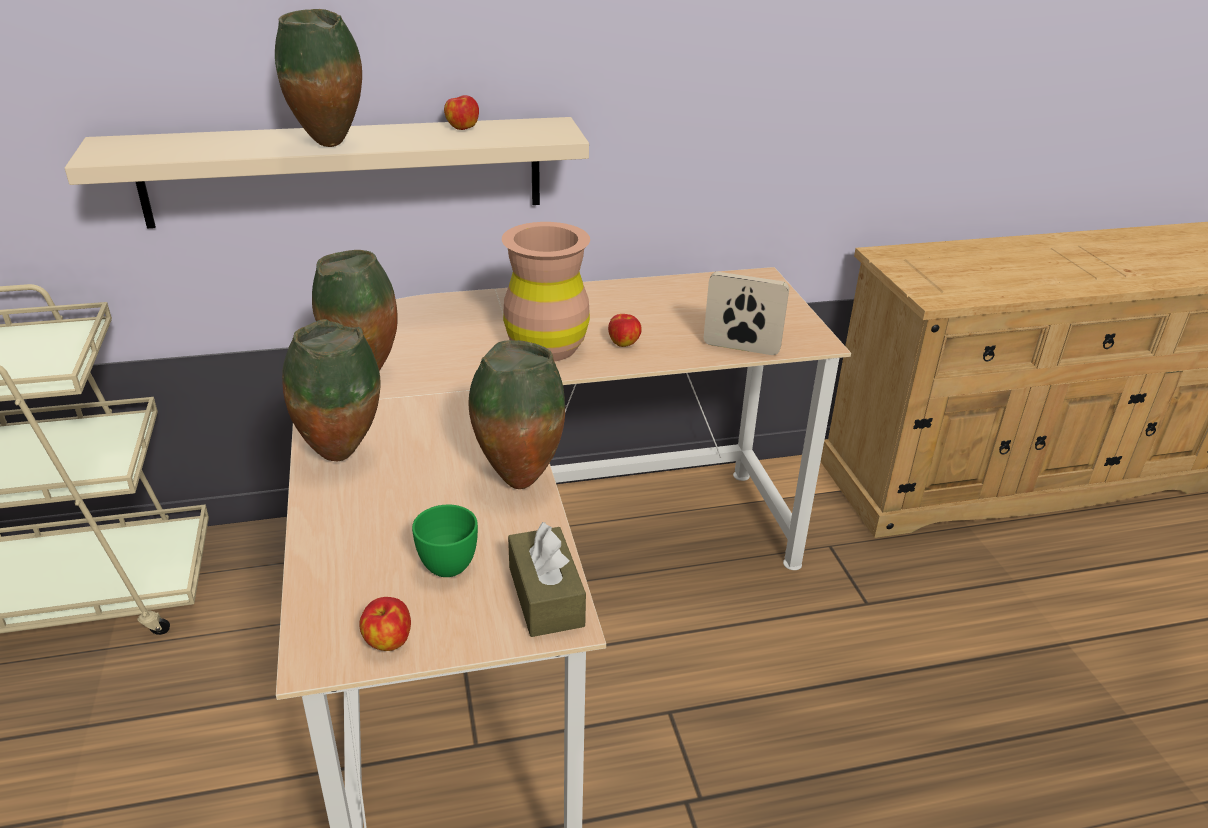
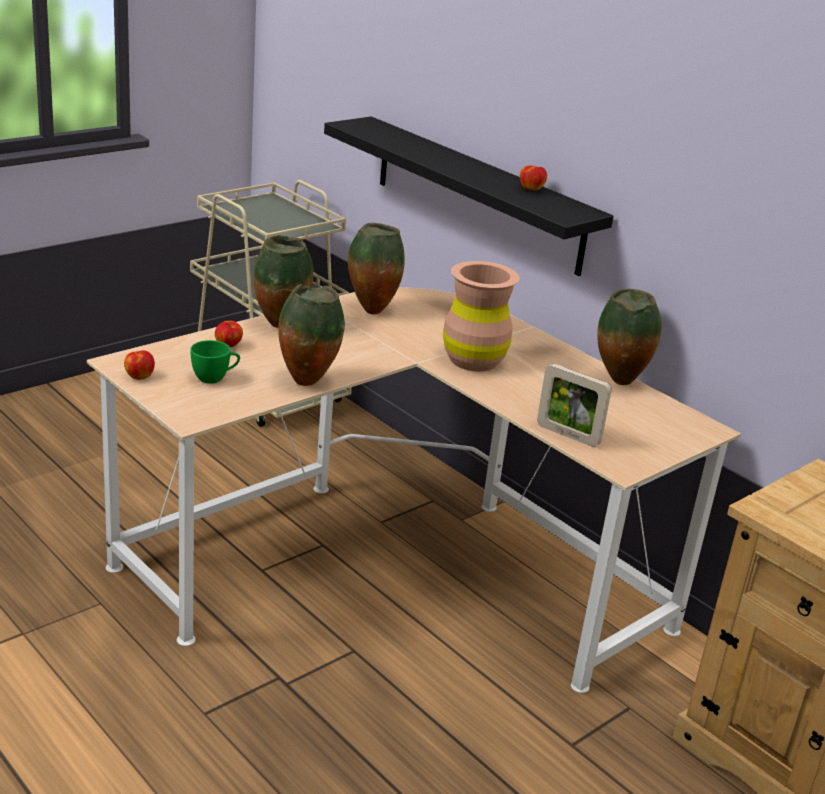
camera: 60 degrees right, 5 degrees down
(330, 145) = (442, 164): vase -> vase (619, 383)
(345, 171) = (477, 194): beige shelf -> black shelf
(546, 596) = (206, 411): brown tissue box -> none
(624, 343) = (514, 387): apple -> apple (228, 345)
(741, 348) = (568, 435): picture frame -> picture frame turned 135 degrees clockwise

